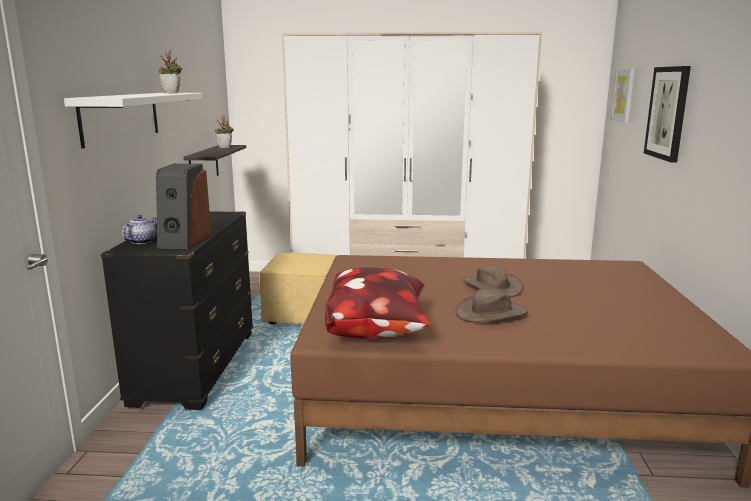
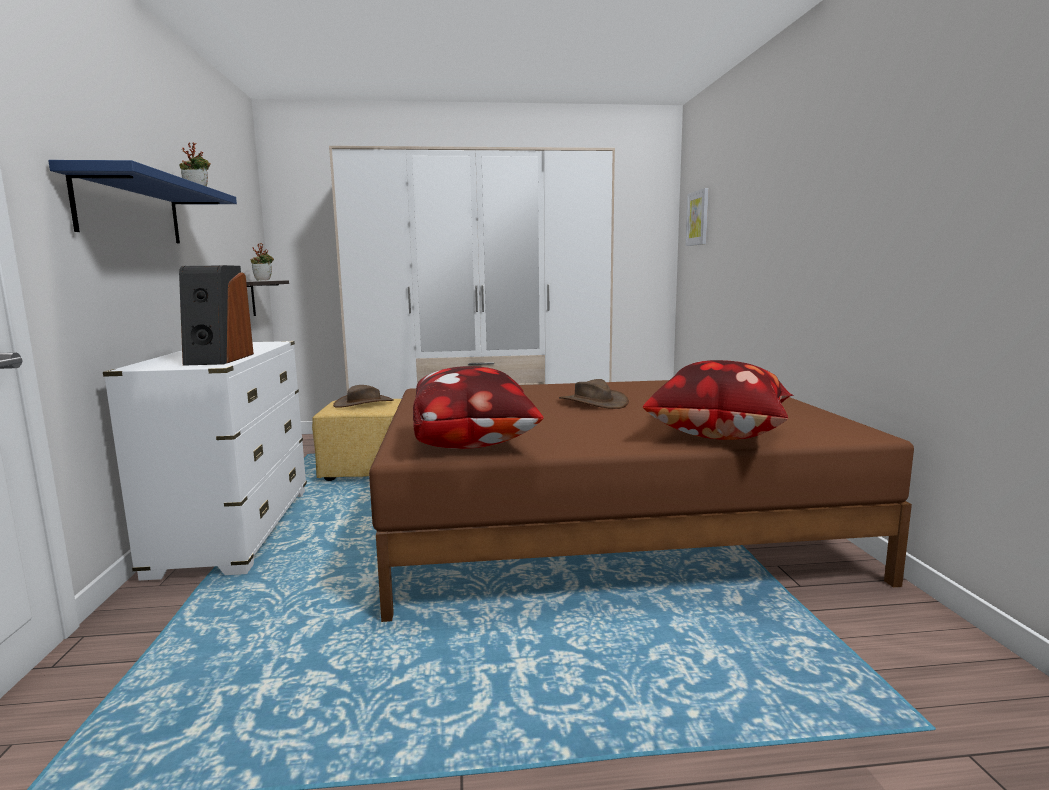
camera: 10 degrees left, 5 degrees down
(121, 117) = (130, 210): white shelf -> blue shelf
(142, 241) = (161, 362): teapot -> none
(196, 367) = (235, 530): black dresser -> white dresser
(491, 313) = (601, 422): brown hat -> brown hat (364, 403)
(588, 343) = (719, 437): none -> pillow
(668, 113) = (752, 220): picture -> none

